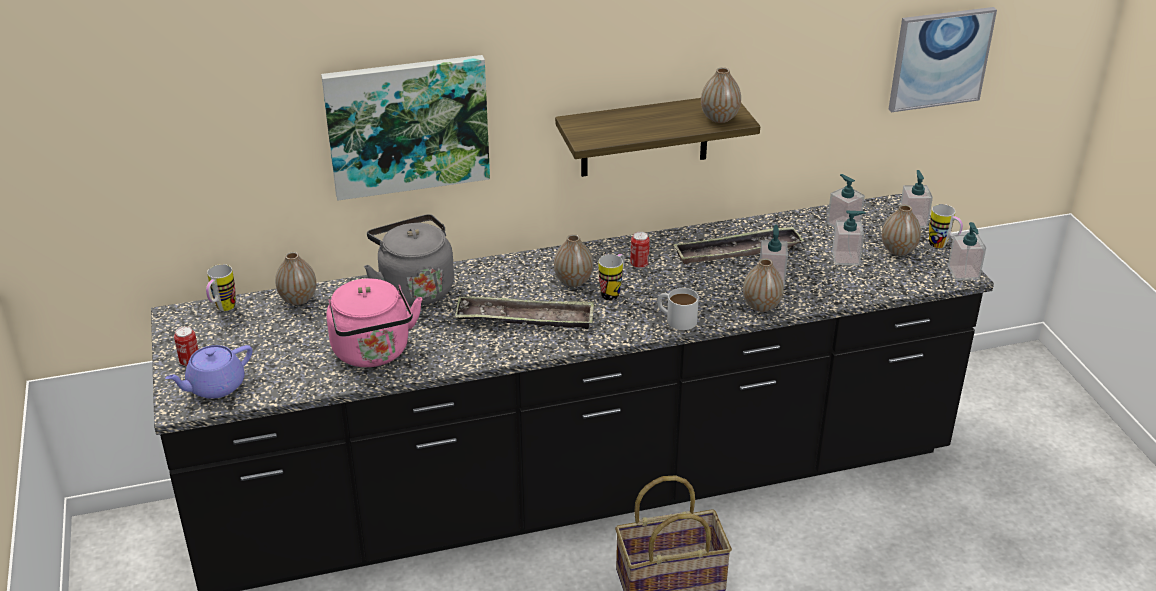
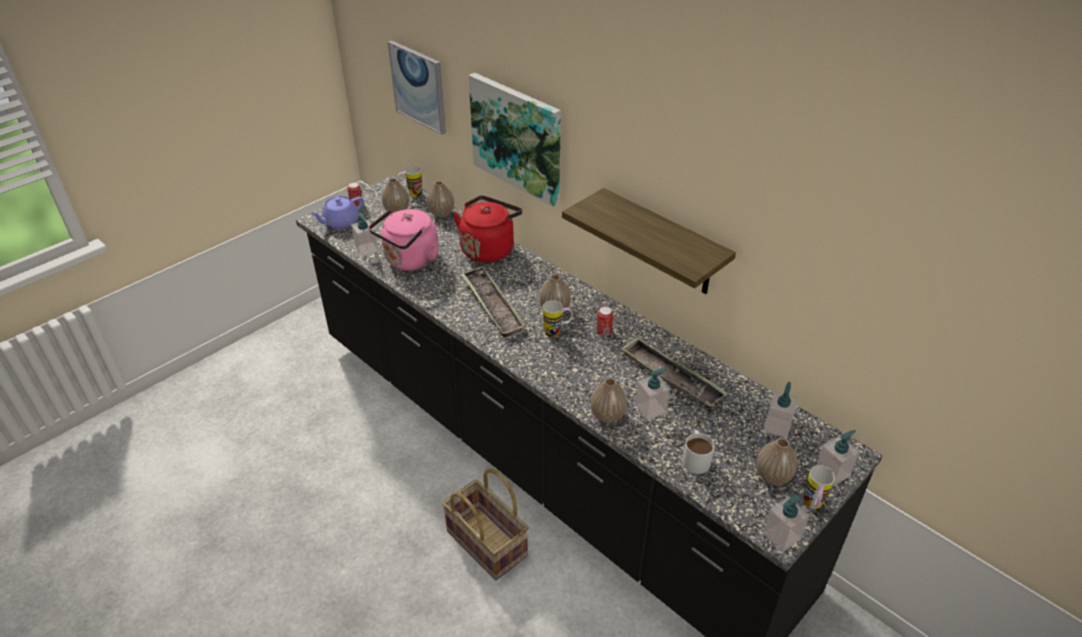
camera: 60 degrees right, 5 degrees up
(215, 386) = (340, 222): purple teapot -> purple teapot turned 60 degrees counterclockwise
(414, 288) = (488, 249): grey kettle -> red kettle
(676, 319) = (551, 375): white mug -> white mug (695, 457)
(719, 118) = (683, 257): vase -> vase (397, 211)
(846, 258) = (725, 445): soap dispenser -> soap dispenser (366, 249)
(940, 58) = (950, 348): picture -> picture (419, 87)

